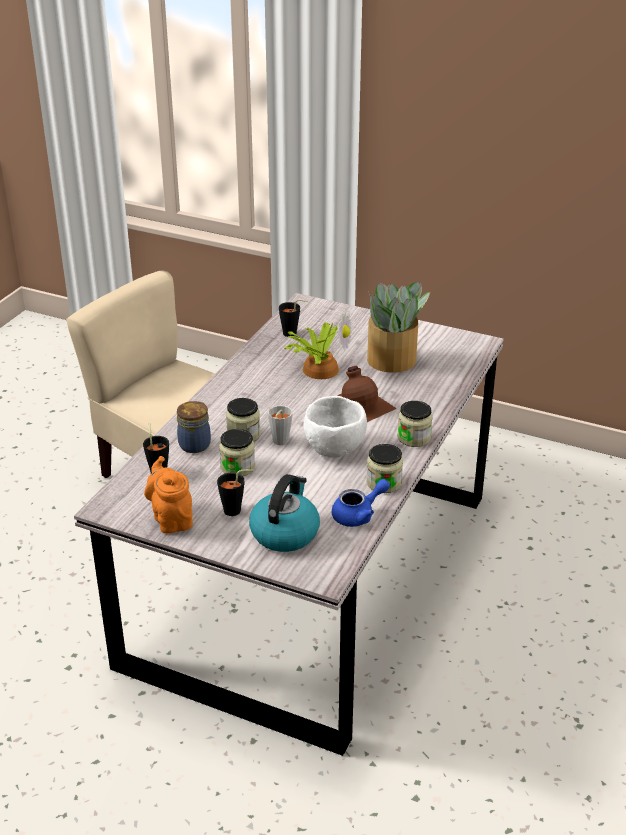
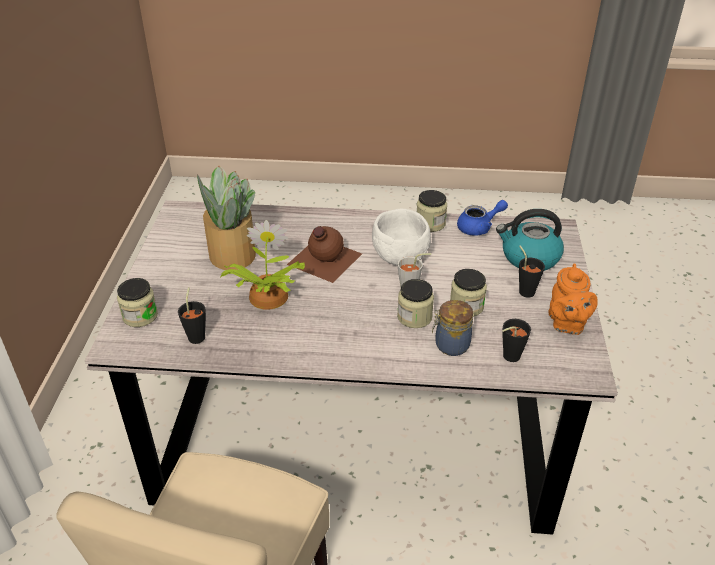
camera: 110 degrees left, 5 degrees up
(171, 519) = (566, 324): orange teapot -> orange teapot turned 45 degrees counterclockwise
(358, 515) = (479, 227): blue teapot -> blue teapot turned 120 degrees clockwise
(414, 438) = (358, 220): jar -> jar (140, 316)

